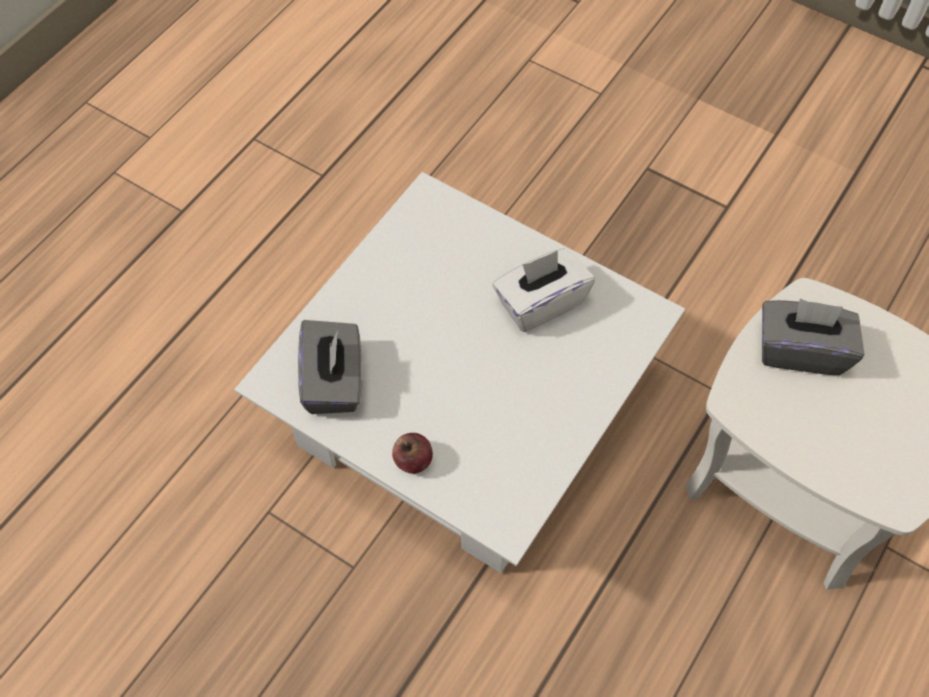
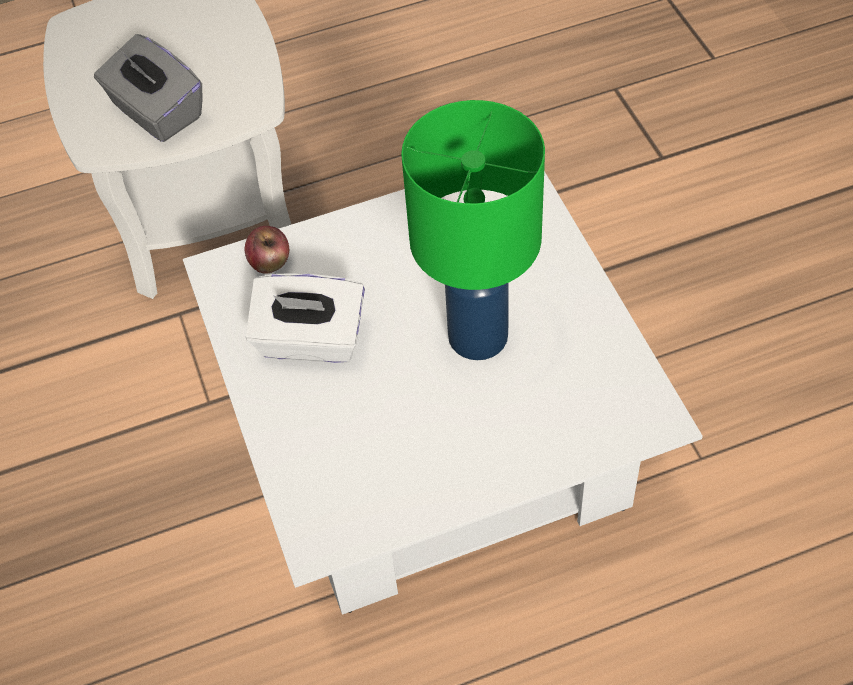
camera: 140 degrees left, 5 degrees down
(334, 382) = (587, 381): grey tissue box -> none
(413, 460) = (559, 267): apple -> apple (270, 262)
(430, 370) = (479, 337): none -> green table lamp

